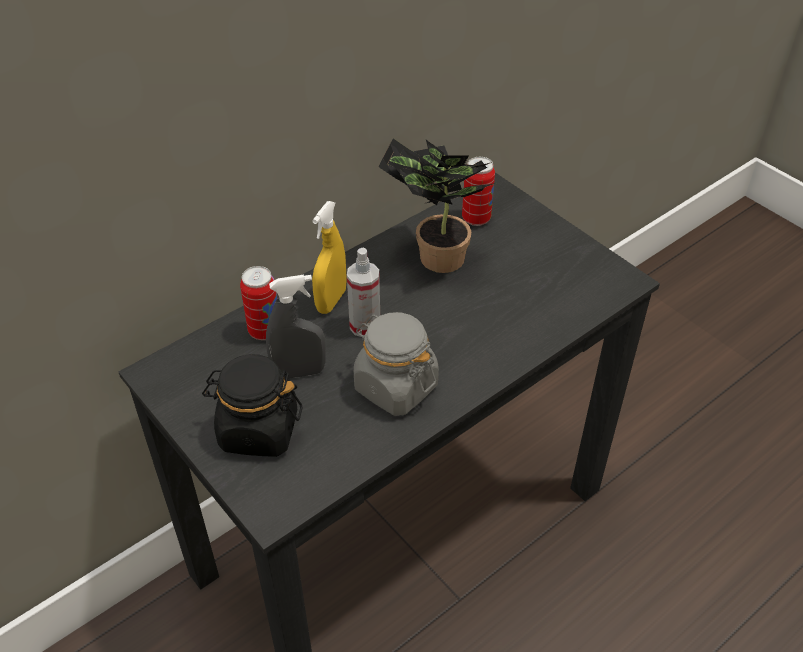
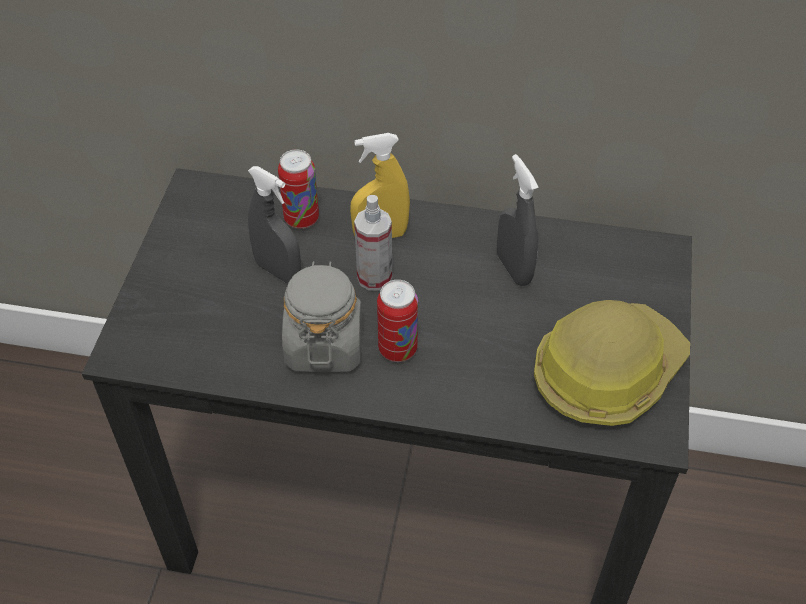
camera: 50 degrees right, 5 degrees up
(258, 430) = (193, 289): black jar -> none
(435, 258) = (513, 269): potted plant -> grey spray bottle
(476, 218) = (604, 264): can -> can (397, 349)
(559, 270) = (605, 372): none -> hard hat

